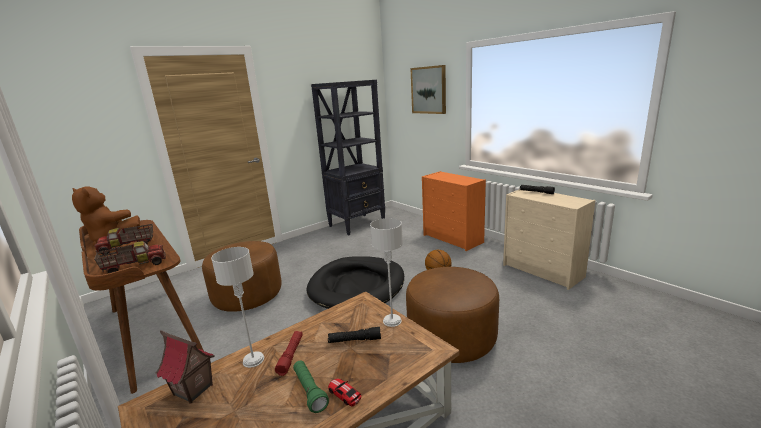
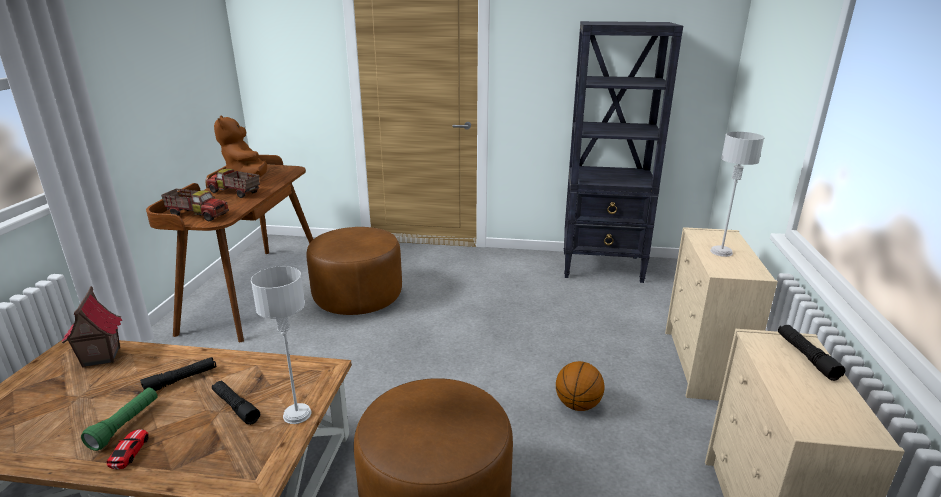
camera: 45 degrees right, 5 degrees up
(253, 359) = (162, 362): grey table lamp -> grey table lamp (721, 252)
(291, 356) = (181, 380): red flashlight -> black flashlight
(357, 286) = (459, 354): black dog bed -> none
(429, 90) = (784, 60): picture -> none
(453, 239) = (702, 365): orange dresser -> beige dresser

